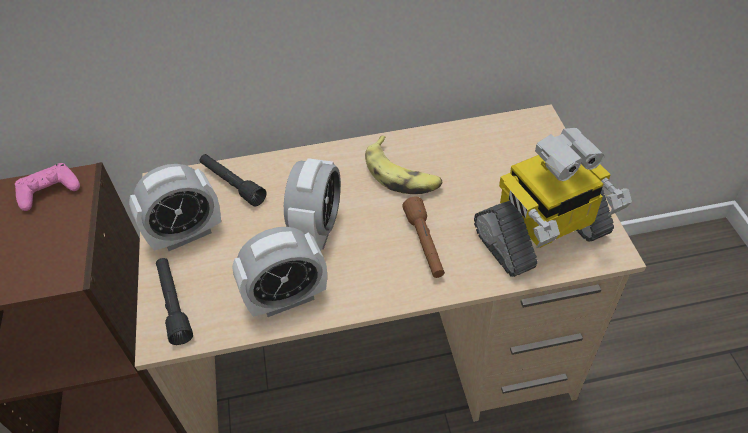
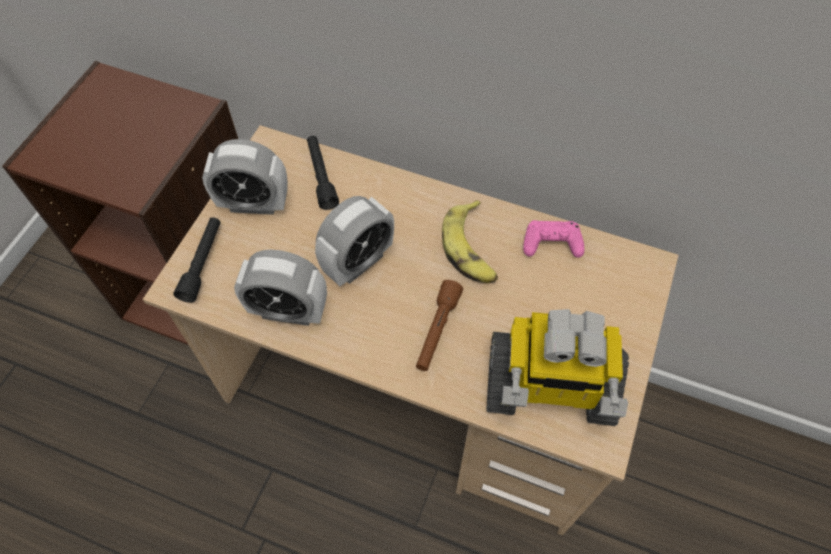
camera: 30 degrees right, 10 degrees up
(49, 191) = (171, 107): pink game controller -> pink game controller (551, 243)

